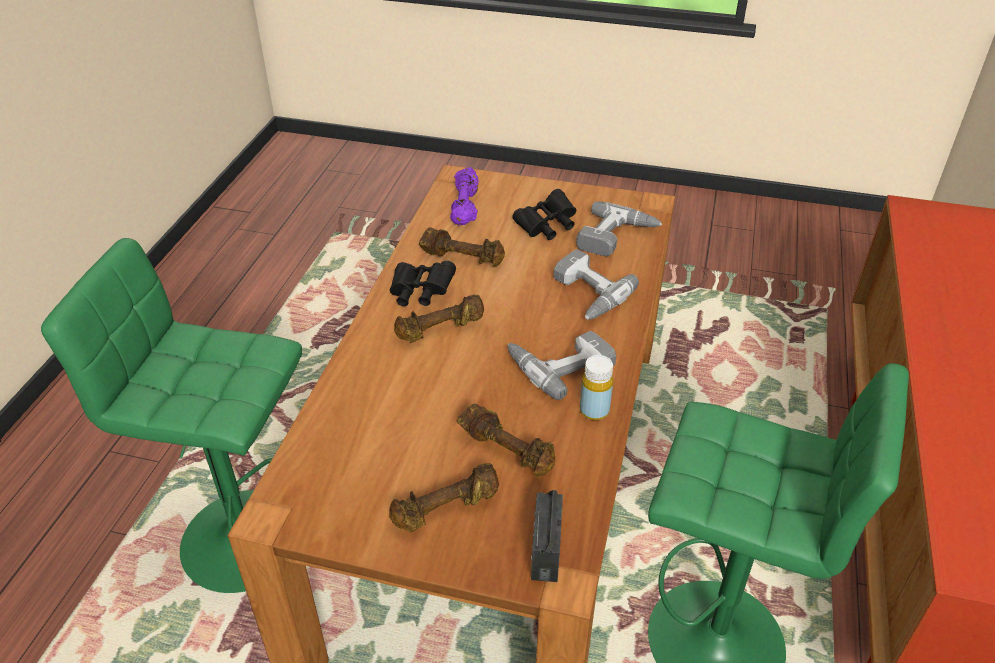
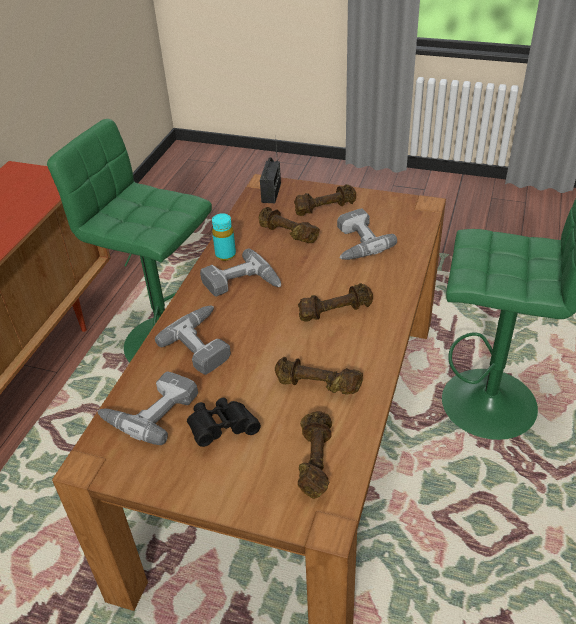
camera: 175 degrees left, 0 degrees up
(403, 433) = (355, 243): none -> power drill
(420, 293) = (356, 346): black binoculars -> none
(466, 207) = (314, 461): purple dumbbell -> brown dumbbell
(594, 410) = (225, 255): yellow bottle -> turquoise bottle

